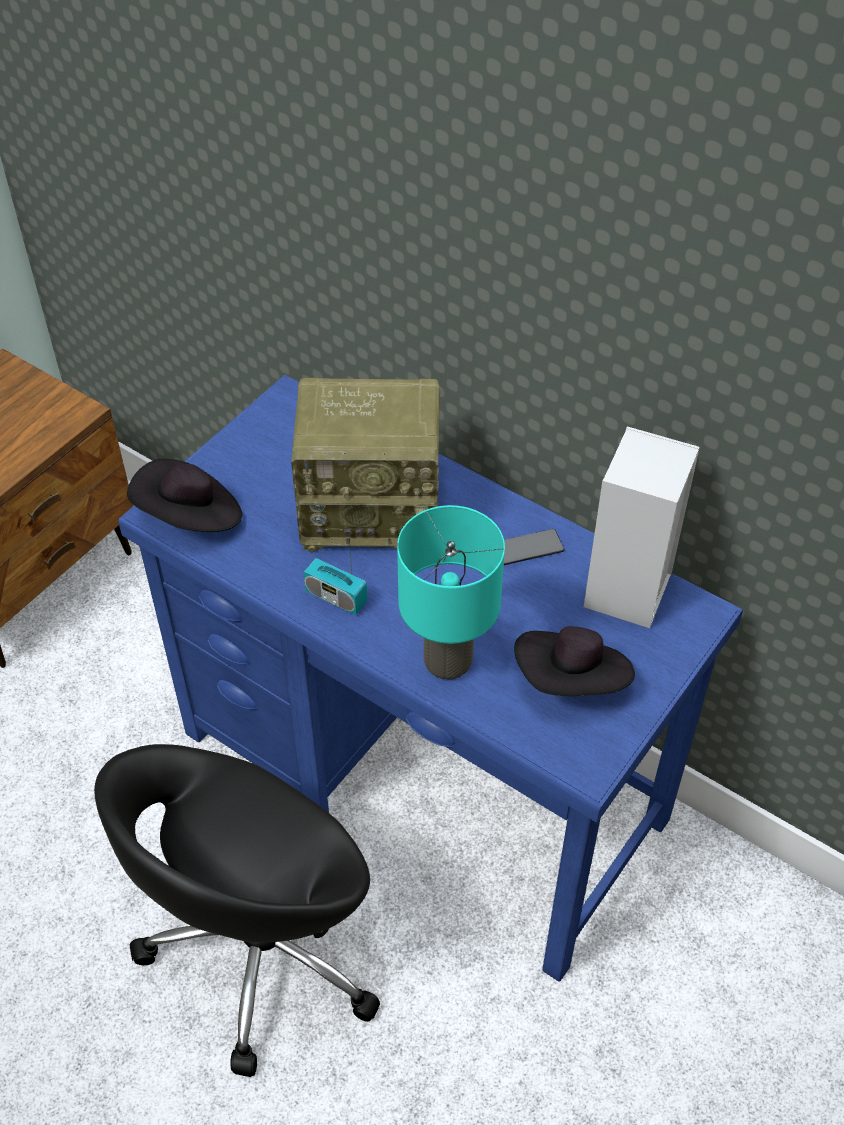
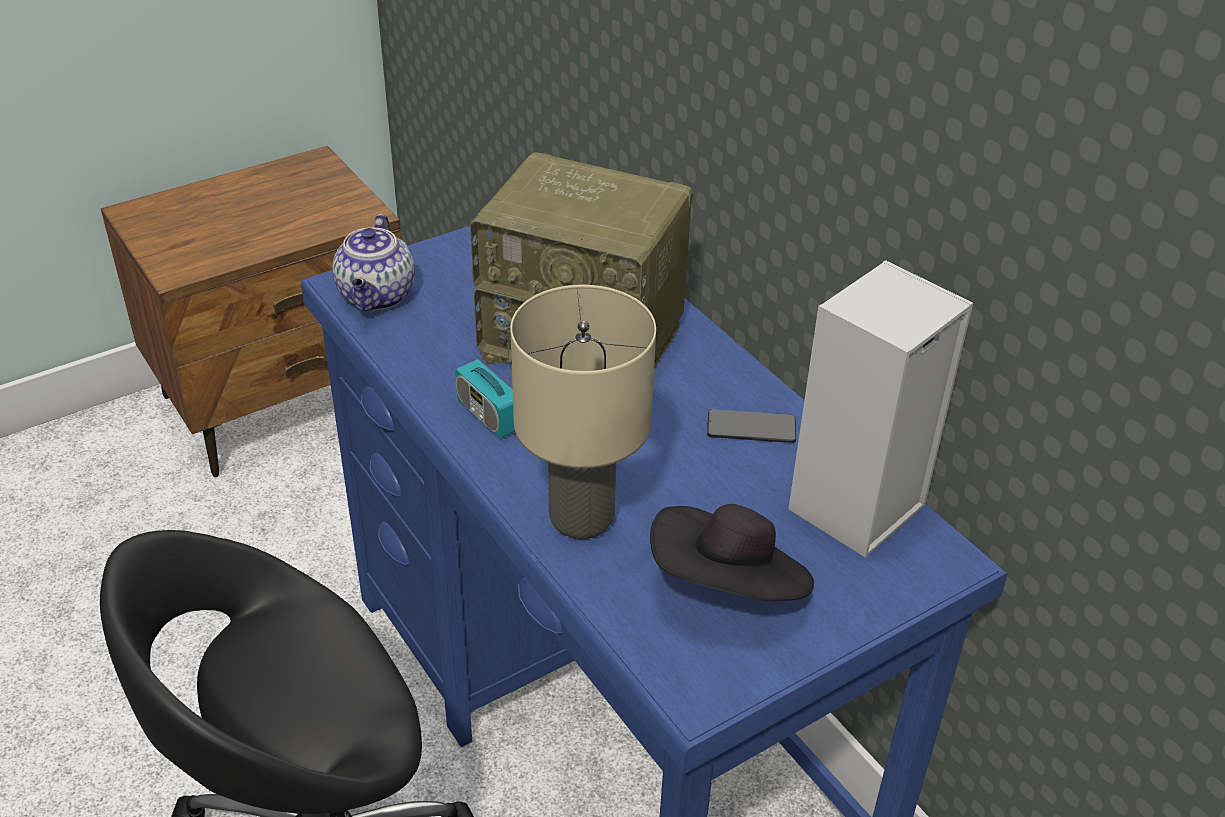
camera: 20 degrees right, 10 degrees down
(190, 517) = (377, 297): black hat -> teapot
(448, 660) = (584, 518): turquoise table lamp -> beige table lamp

